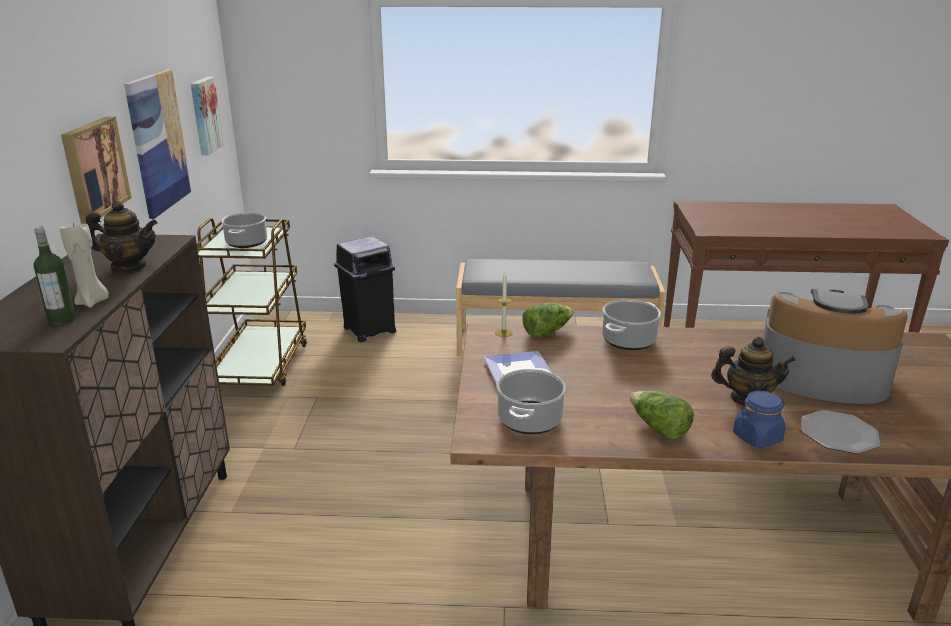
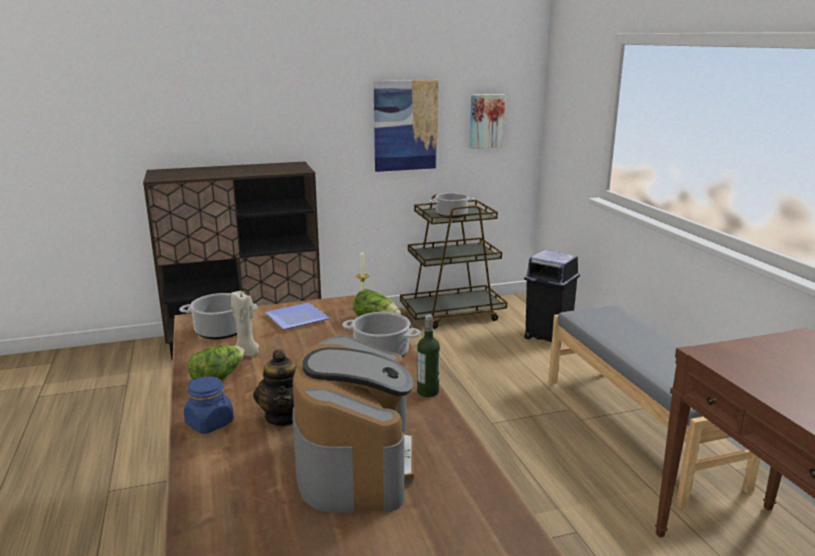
camera: 70 degrees right, 5 degrees down
(62, 320) = (180, 176): bottle -> bottle (428, 392)
(92, 302) = (203, 175): beige candle -> beige candle (247, 354)
(93, 168) = (318, 124): picture -> none
(129, 267) = (255, 172): teapot -> none
(838, 434) = (224, 470): plate -> none

